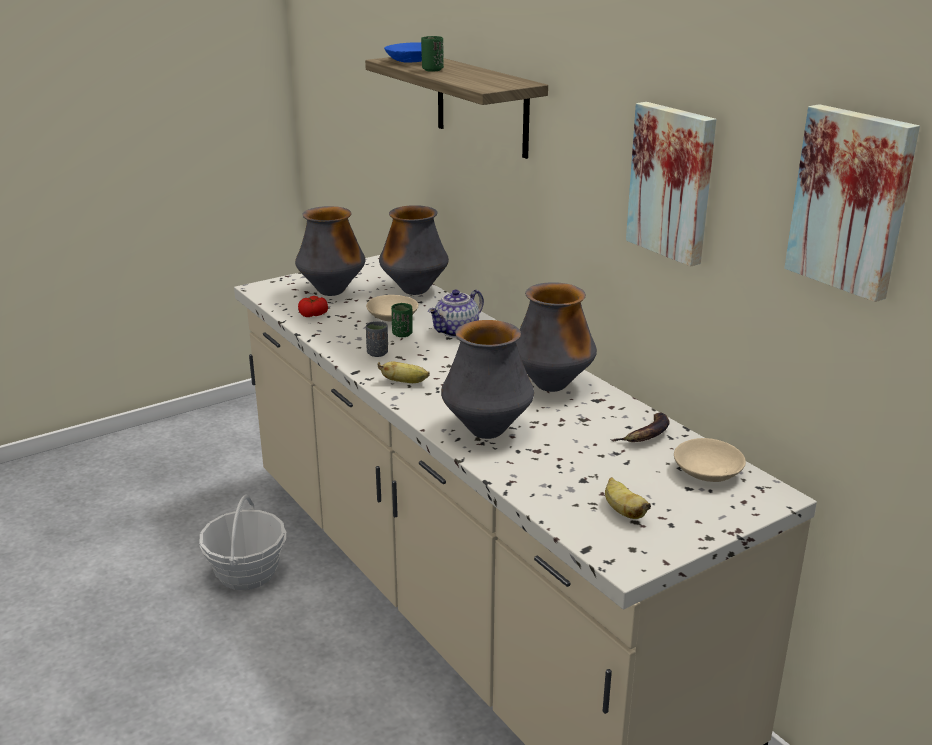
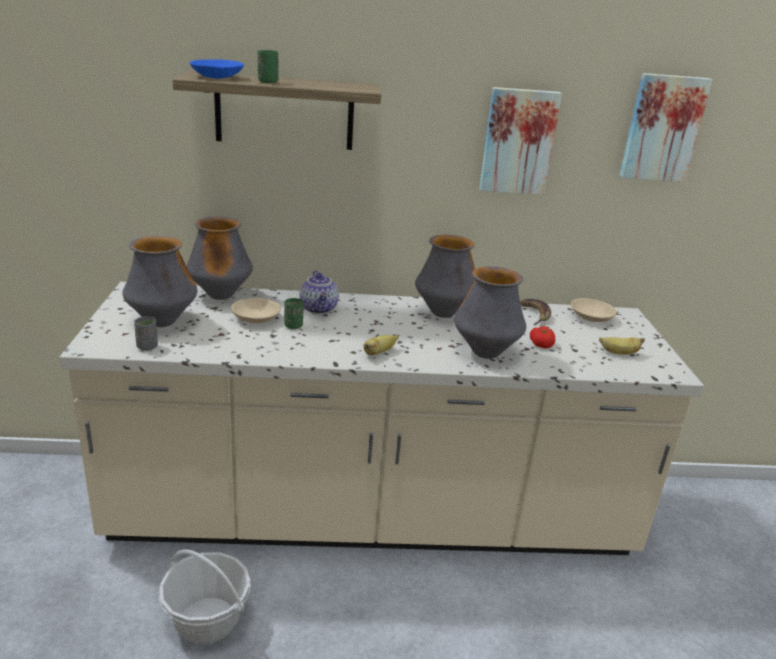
camera: 60 degrees left, 0 degrees up
(313, 314) = (196, 343): tomato -> tomato (541, 344)
(377, 353) = (314, 345): grey cup -> grey cup (147, 347)

